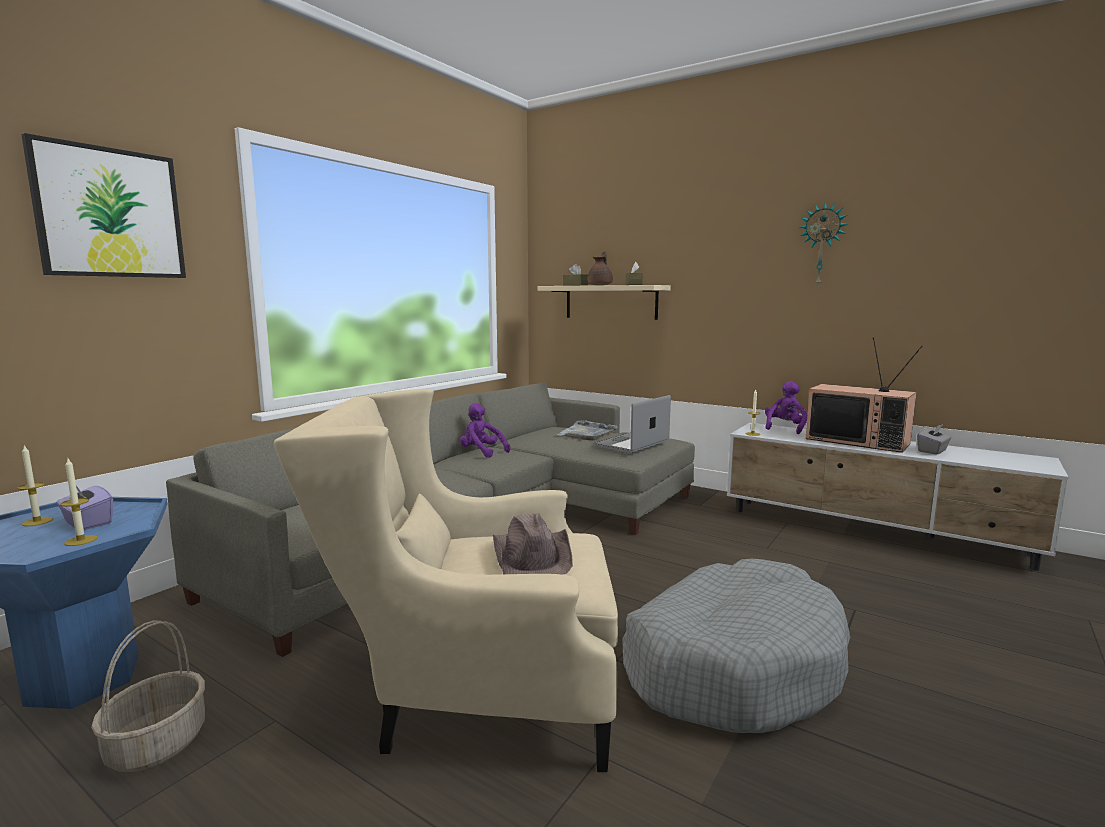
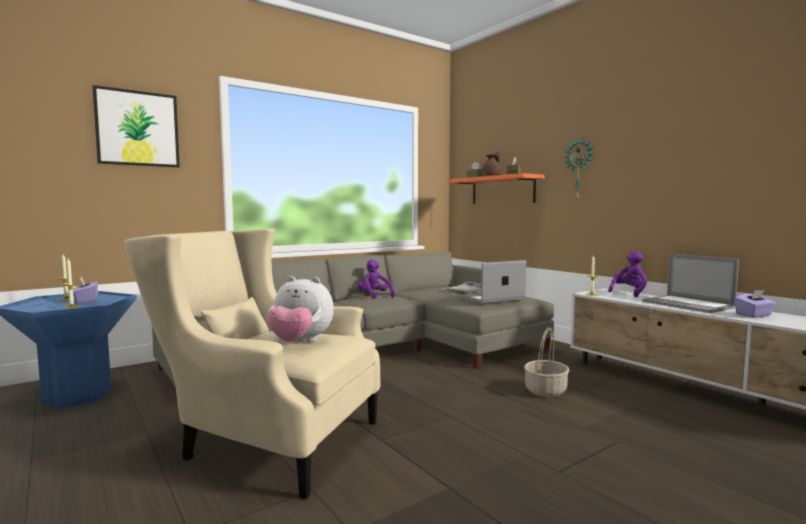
camera: 20 degrees right, 5 degrees down
(157, 744) = (81, 431): basket -> basket (545, 390)
(533, 557) = (300, 342): brown hat -> plush toy
(610, 302) = (502, 190): beige shelf -> orange shelf
(732, 665) = (465, 458): grey dog bed -> none
(822, 245) = (661, 132): wall clock -> wall clock (579, 169)
(858, 441) = (687, 304): television -> laptop
(932, 451) = (754, 315): grey tissue box -> purple tissue box

